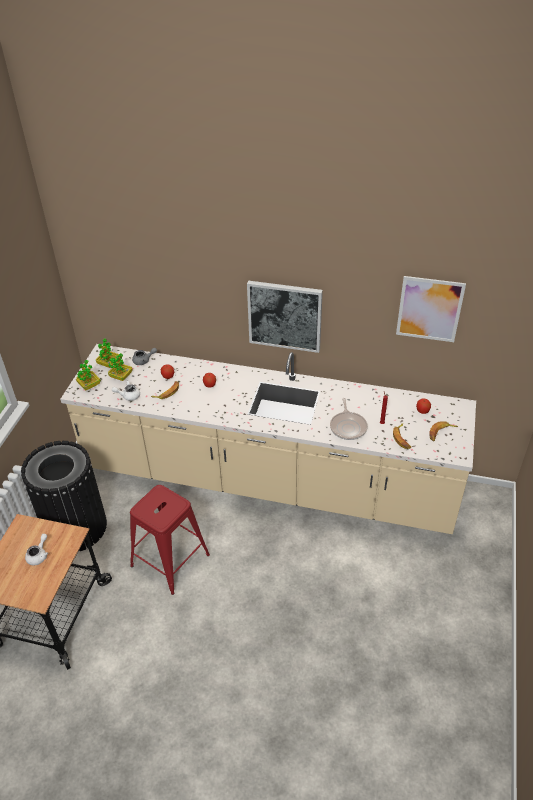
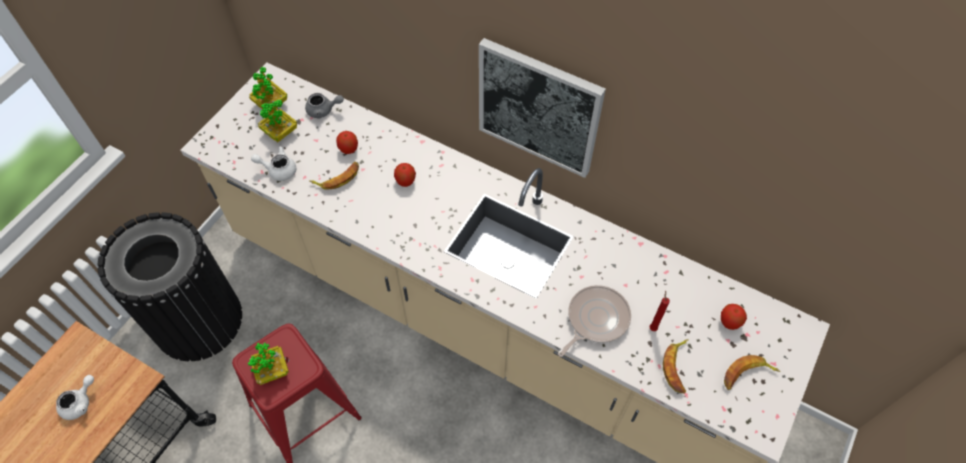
camera: 15 degrees right, 15 degrees up
(89, 385) = (229, 137): potted plant -> potted plant (272, 370)
(348, 426) = (595, 319): frying pan -> frying pan turned 150 degrees counterclockwise
(429, 309) = (790, 175): picture -> none

